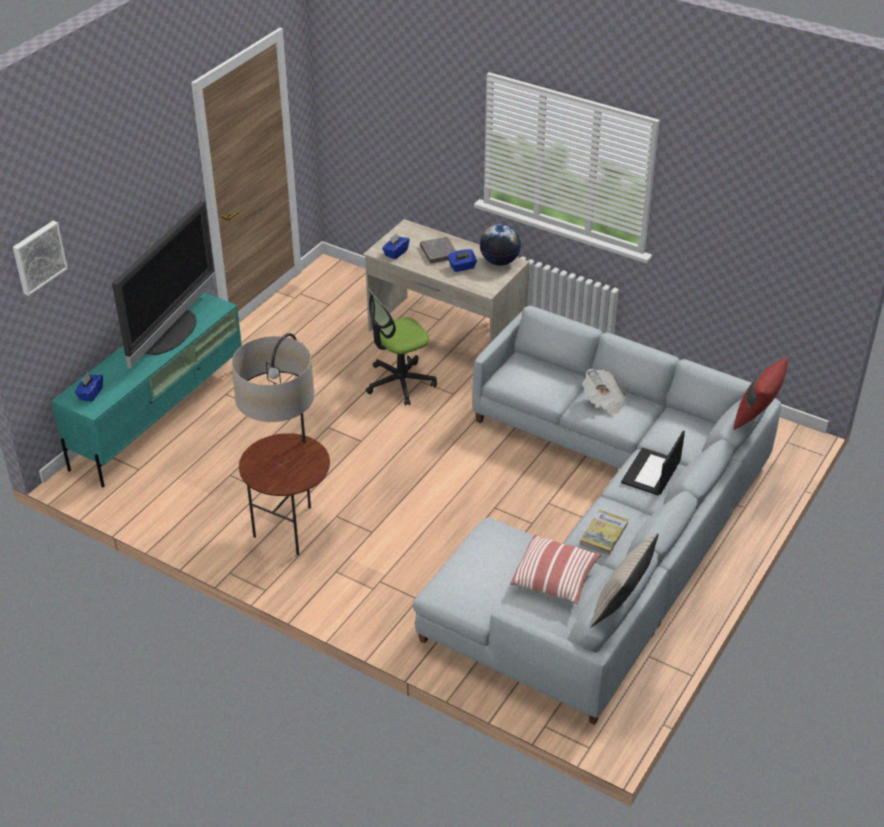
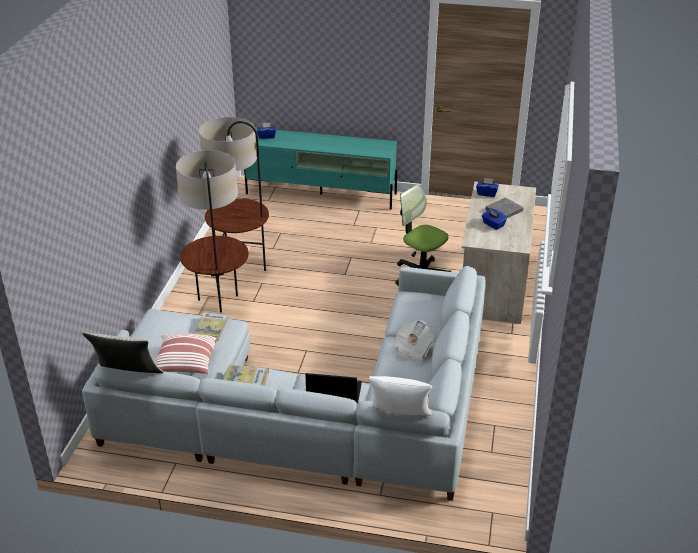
camera: 70 degrees right, 5 degrees down
(38, 257) = (265, 32): picture -> none
(171, 333) = (342, 145): television -> none
(372, 566) = (219, 309): none -> floor lamp
(492, 545) = (211, 327): none -> book
(499, 261) = (516, 240): globe -> none
(756, 417) = (399, 418): red pillow -> white pillow

